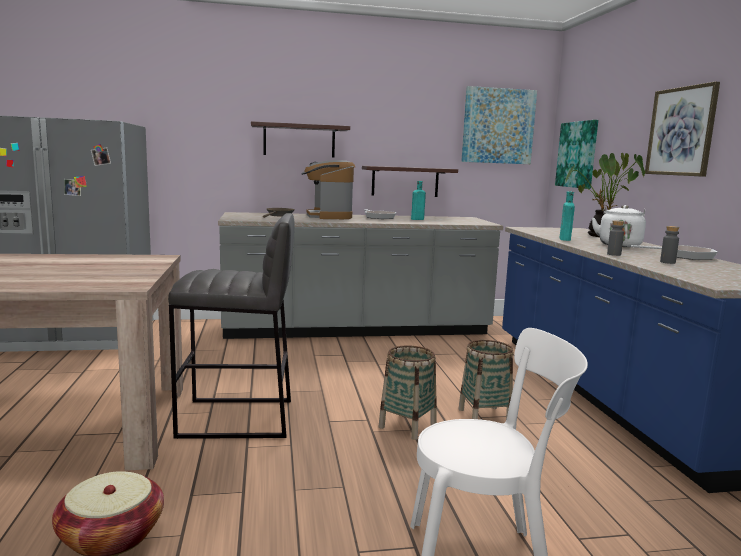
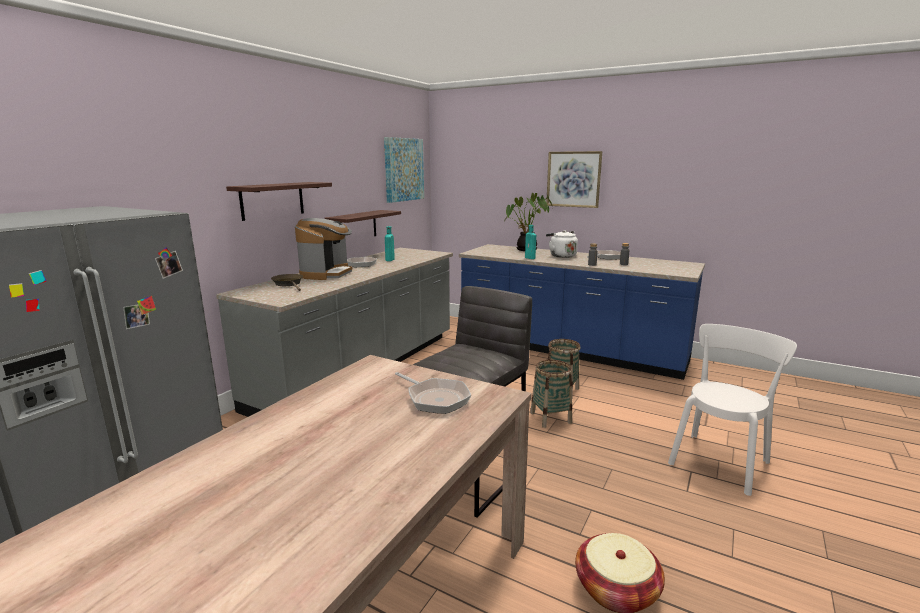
camera: 50 degrees left, 5 degrees up
(102, 274) = (435, 398): none -> frying pan
(328, 216) = (327, 274): coffee machine -> coffee machine turned 105 degrees counterclockwise
(577, 154) = (466, 190): picture -> none

